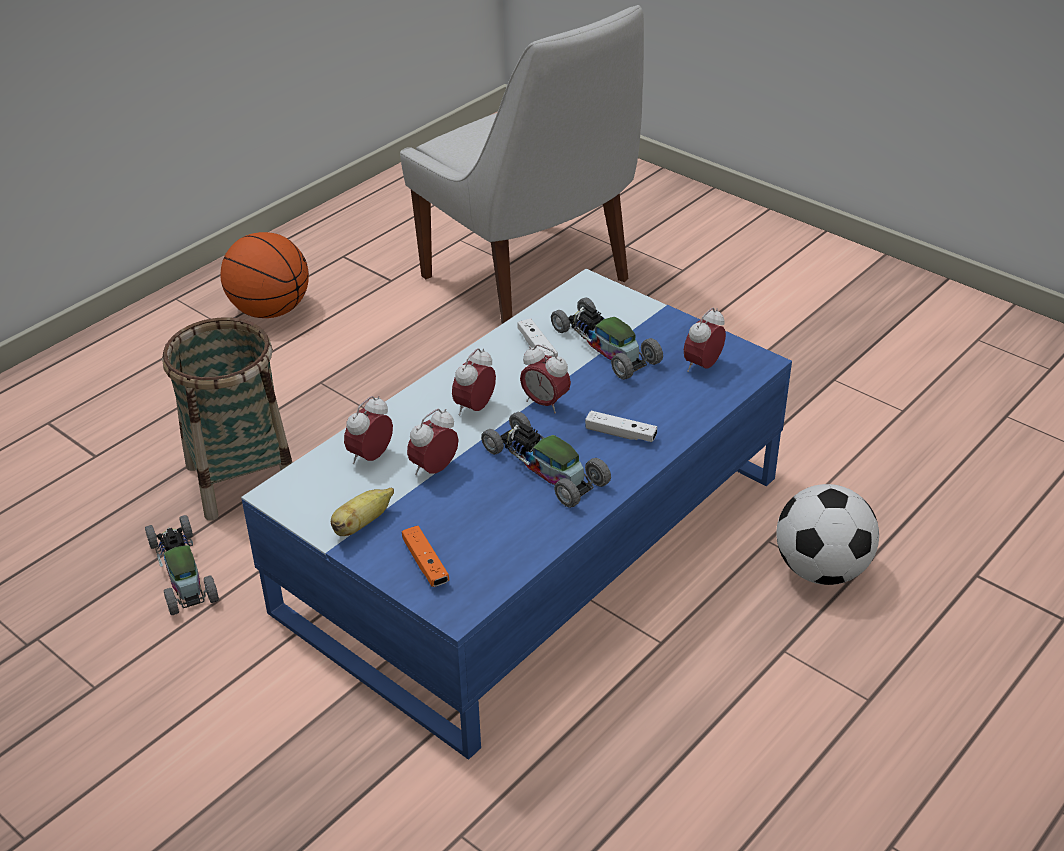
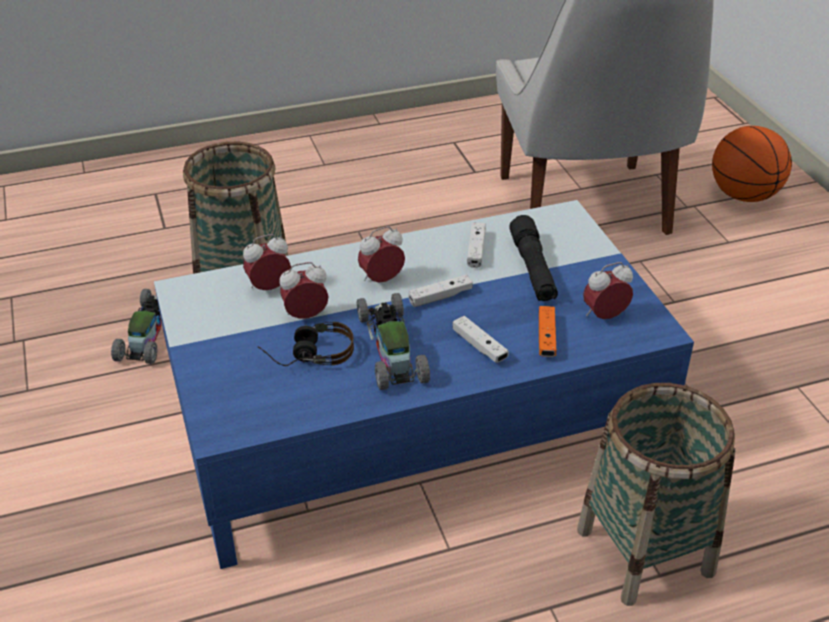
camera: 30 degrees right, 0 degrees up
(269, 310) = (366, 165): basketball -> basketball (743, 195)
(362, 524) = (214, 336): banana -> none
(425, 563) = (230, 386): orange game controller -> orange game controller (546, 338)
(472, 504) = (307, 355): none -> headphones
(545, 403) = (440, 297): alarm clock -> white game controller
(604, 347) = (533, 269): toy car -> black flashlight
(821, 569) = (645, 551): football -> basket

